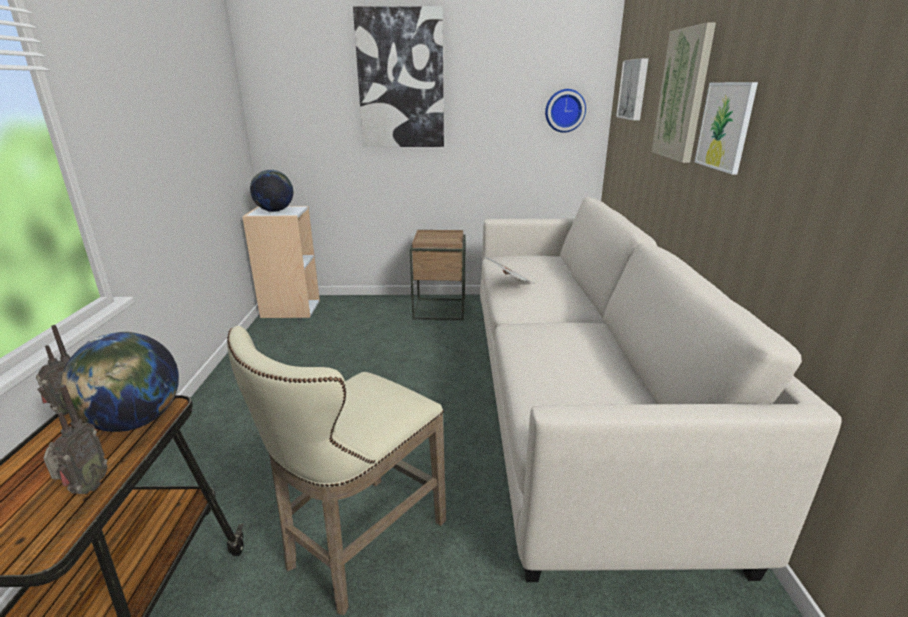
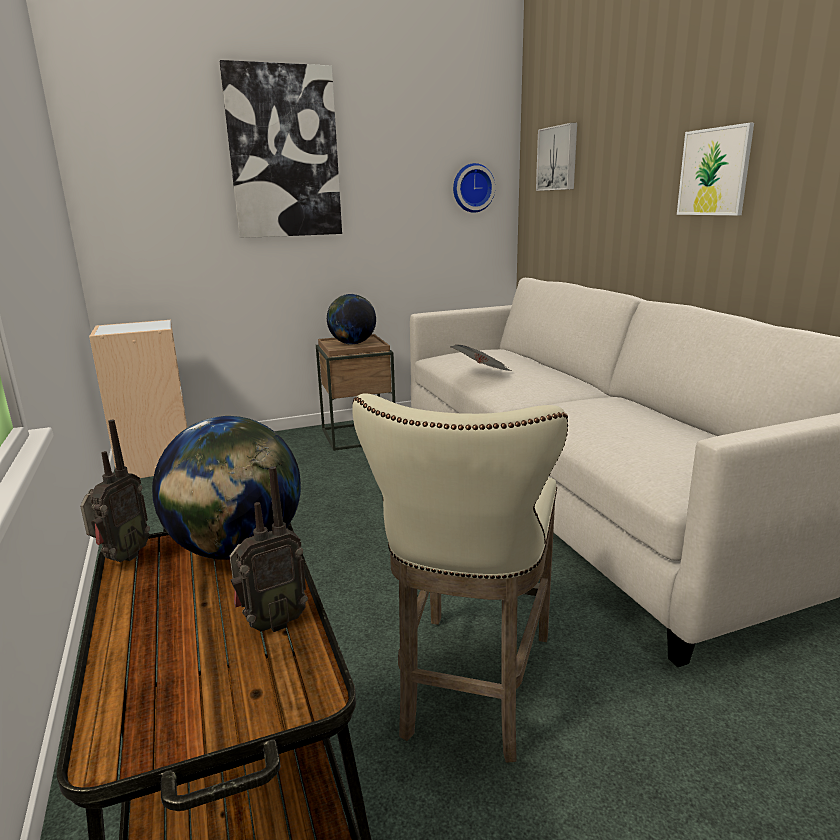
camera: 20 degrees left, 5 degrees down
(86, 489) = (271, 623): radio -> radio turned 75 degrees clockwise
(275, 211) = (131, 327): globe -> globe (352, 344)
(683, 95) = (642, 151): picture -> none

